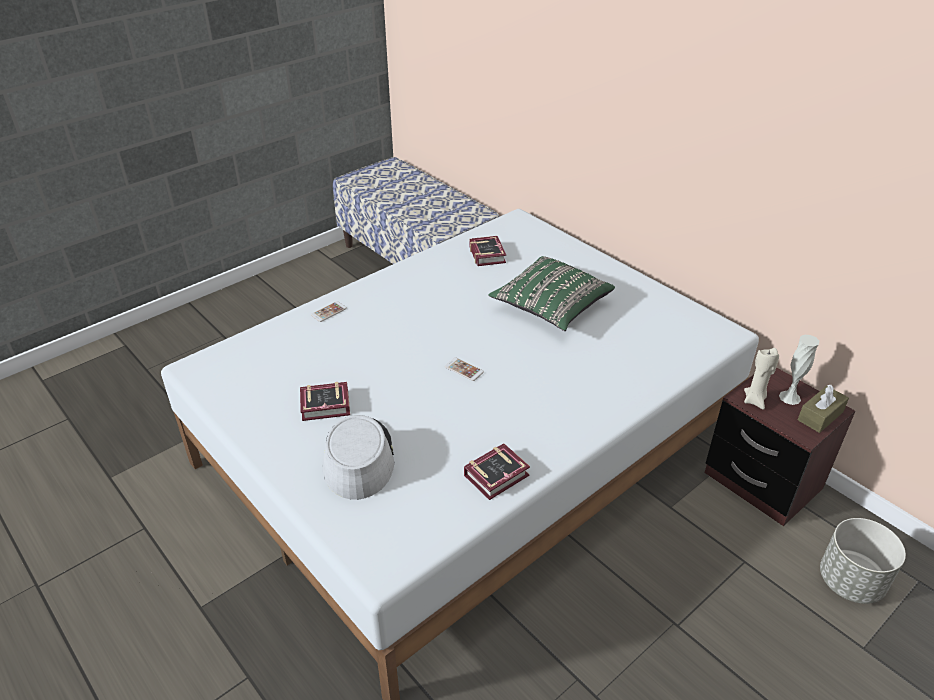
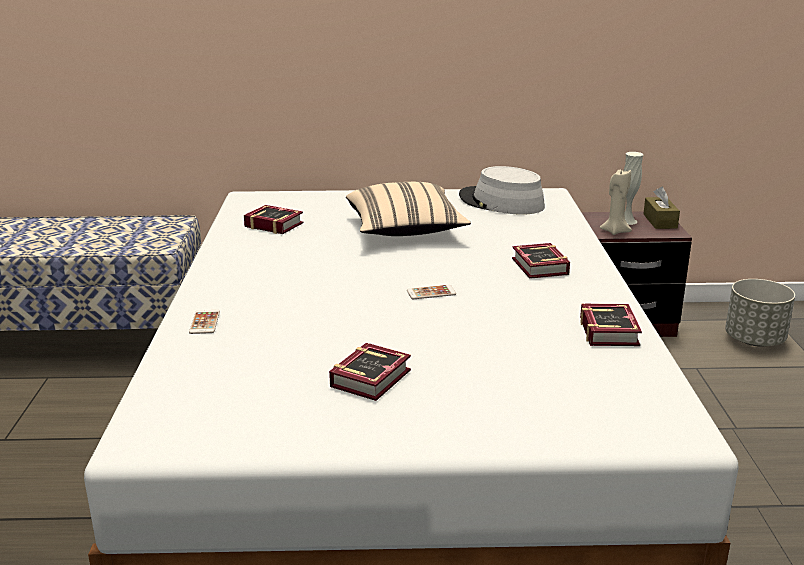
camera: 50 degrees left, 15 degrees down
(358, 458) = (490, 389): grey hat -> grey hat (501, 202)
(550, 307) = (405, 230): green pillow -> beige pillow
(566, 396) = (539, 268): none -> book

